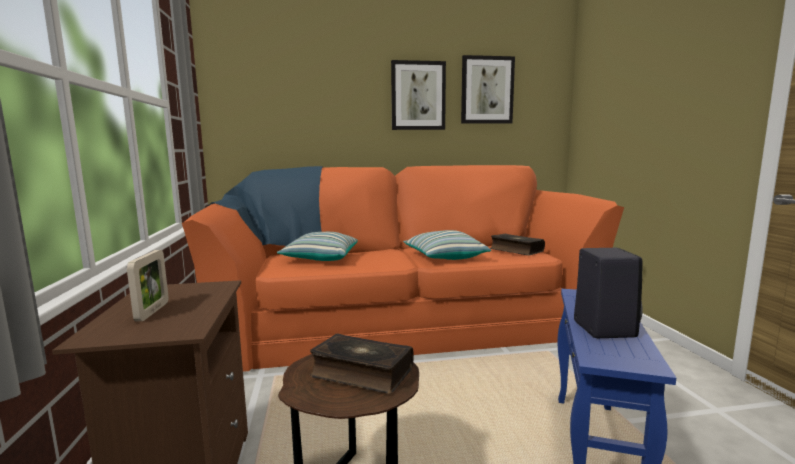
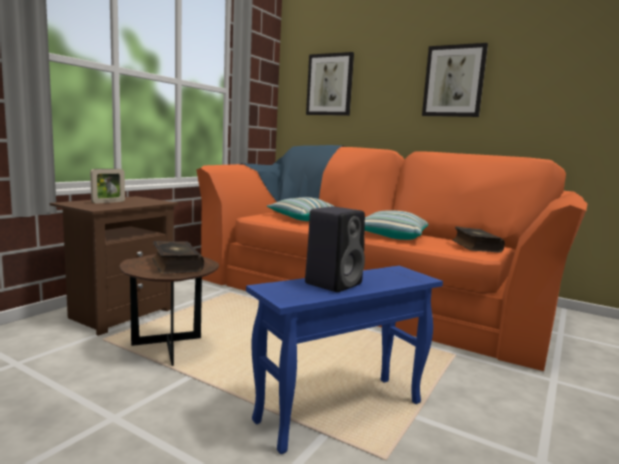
camera: 40 degrees right, 0 degrees up
(487, 90) = (537, 72): picture -> picture (330, 85)

